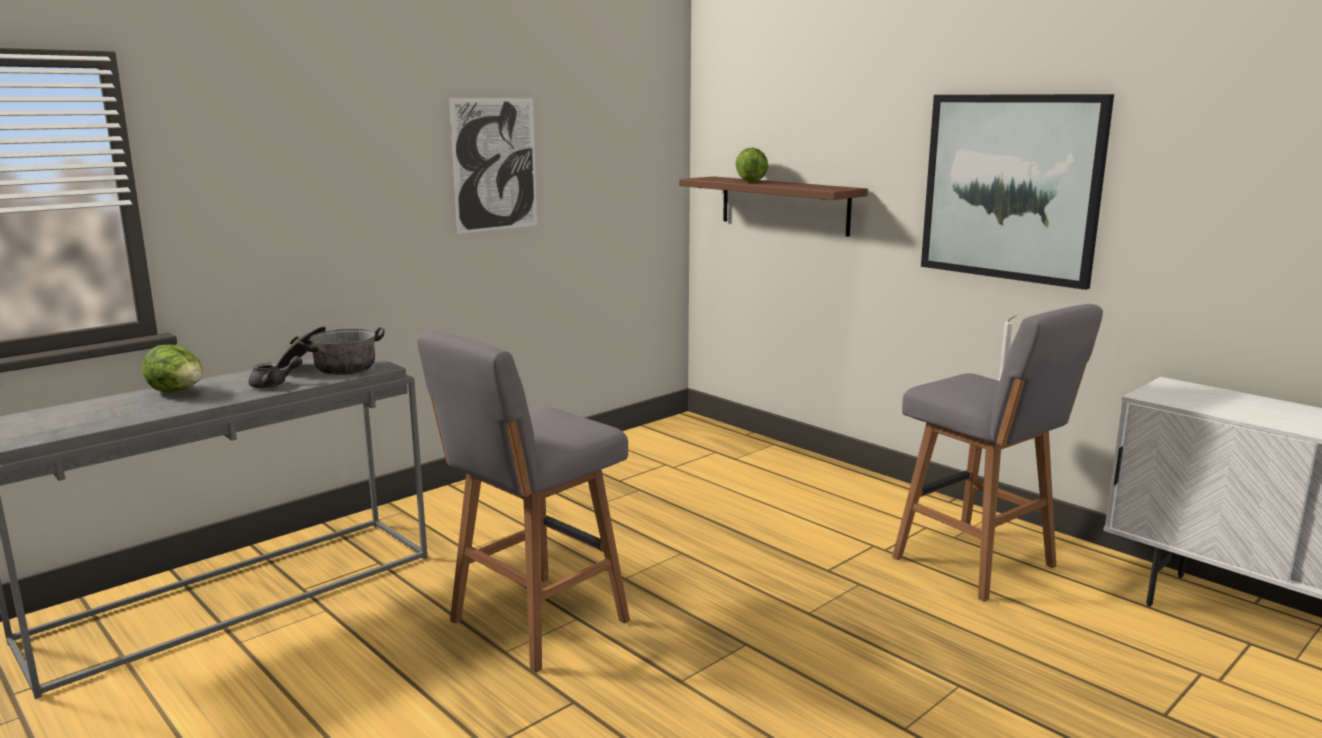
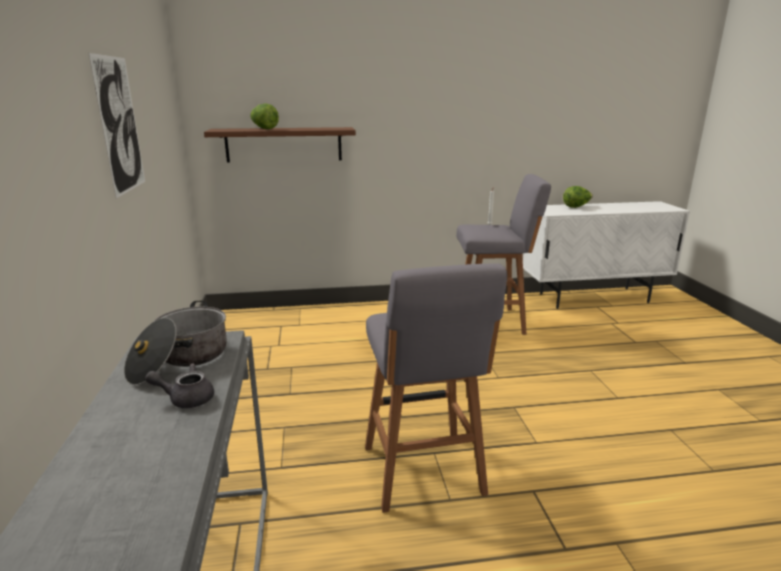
camera: 55 degrees left, 5 degrees up
(178, 392) = (102, 467): lettuce -> lettuce (576, 207)
(274, 385) = (186, 398): grey teapot -> grey teapot turned 105 degrees counterclockwise
(1011, 187) = (446, 119): picture -> none

